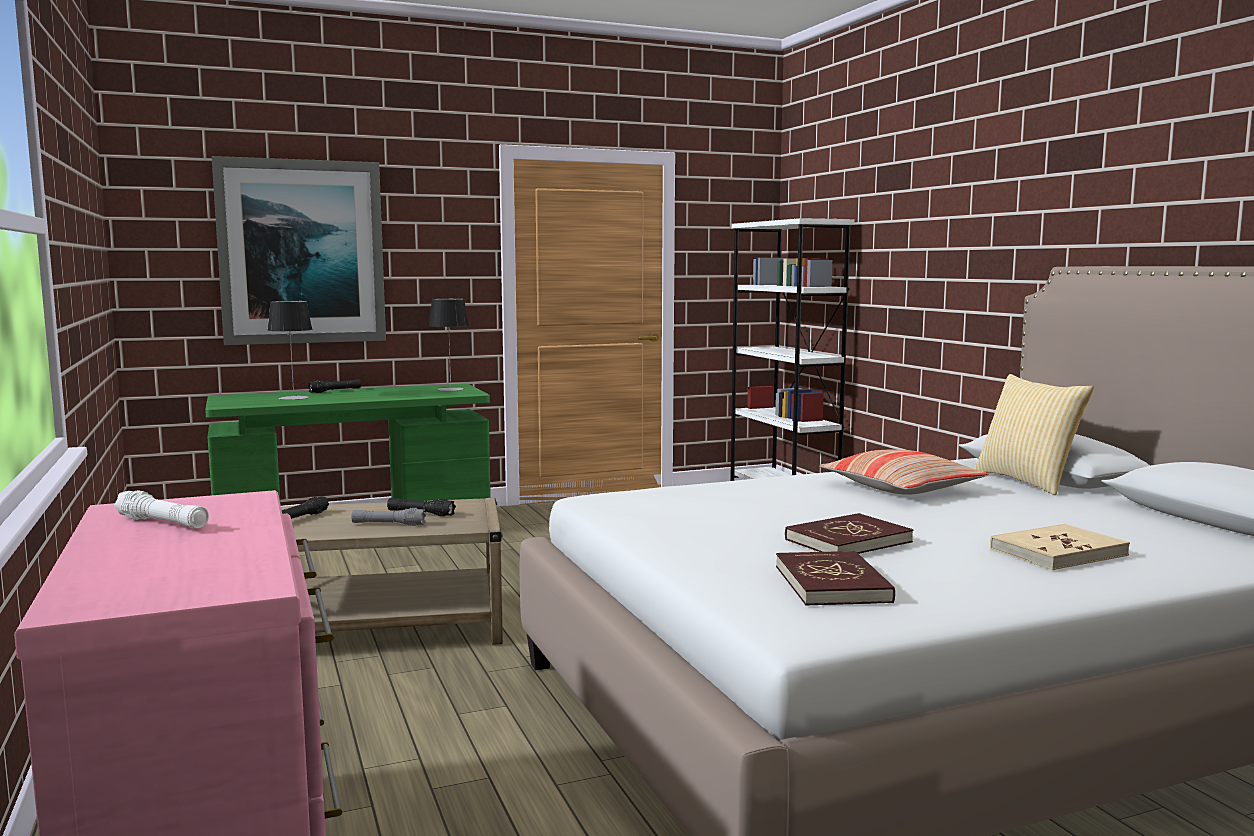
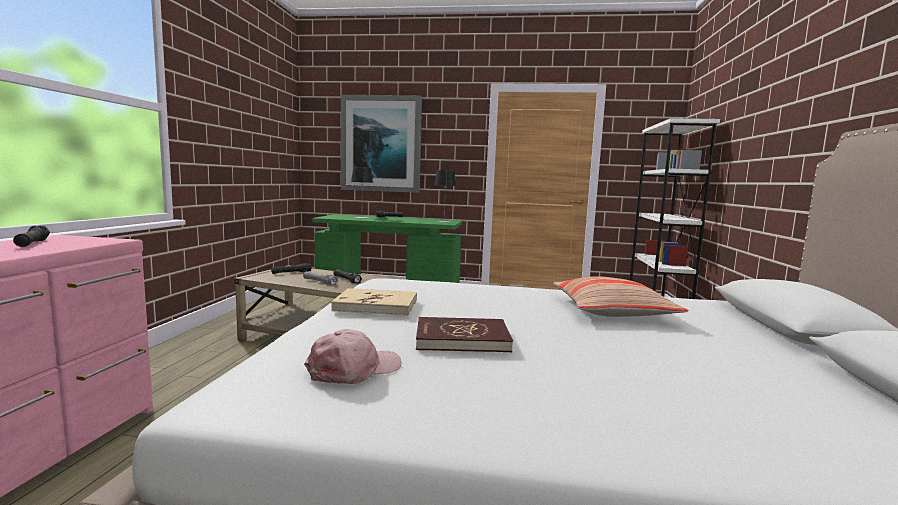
camera: 30 degrees right, 0 degrees up
(163, 523) = (32, 243): white flashlight -> black flashlight
(832, 584) = (354, 369): red book -> pink cap
(1028, 481) = (752, 327): pillow -> none
(1057, 552) = (639, 397): beige book -> beige book (376, 306)

